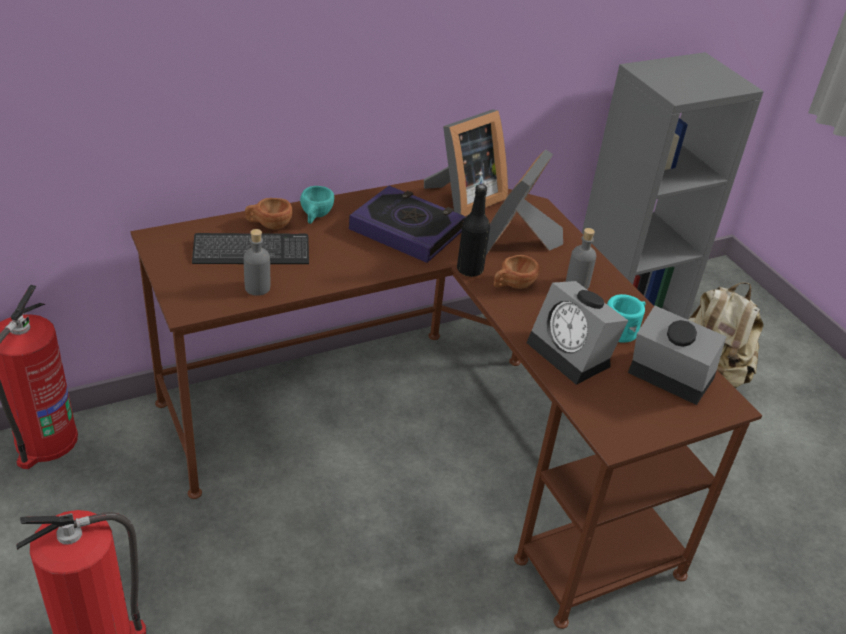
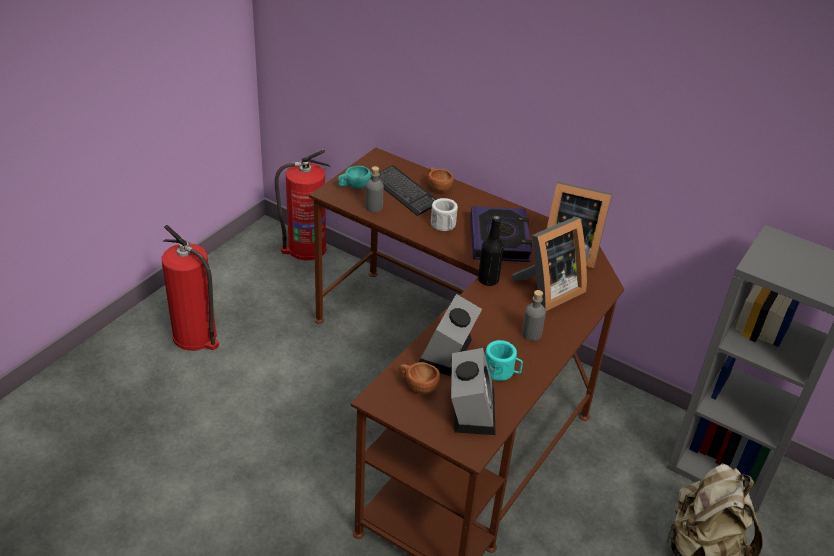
camera: 60 degrees right, 0 degrees up
(315, 216) = (468, 200): turquoise cup -> turquoise cup (354, 186)
(347, 254) = (444, 226): none -> white mug
(512, 285) = (493, 304): brown cup -> brown cup (417, 386)
(518, 242) = (547, 291): picture frame -> picture frame turned 150 degrees clockwise

